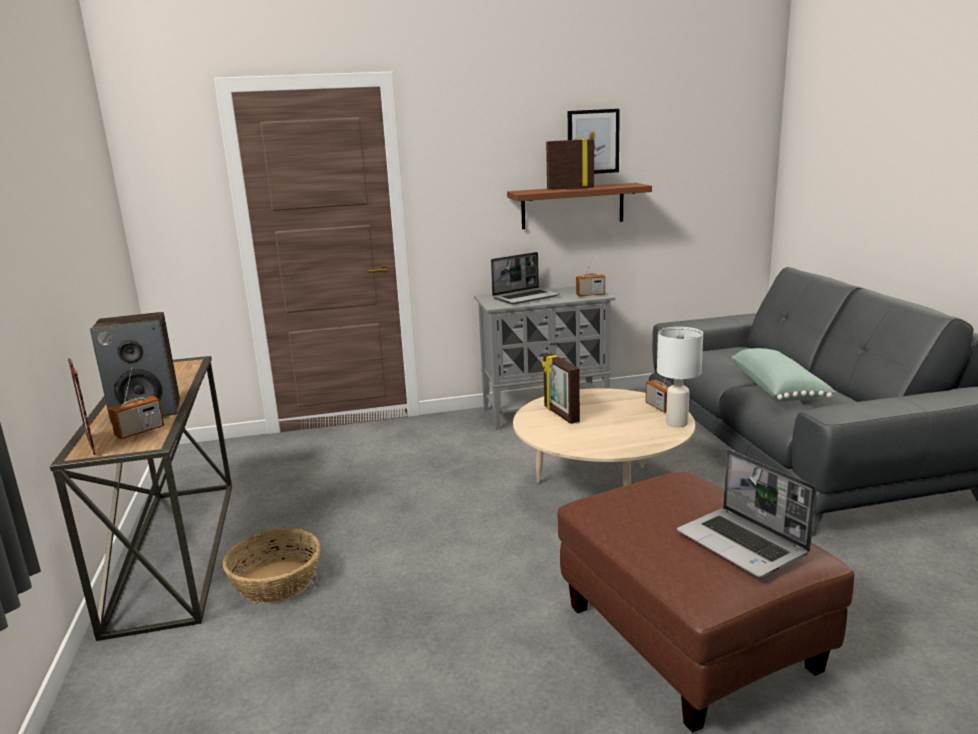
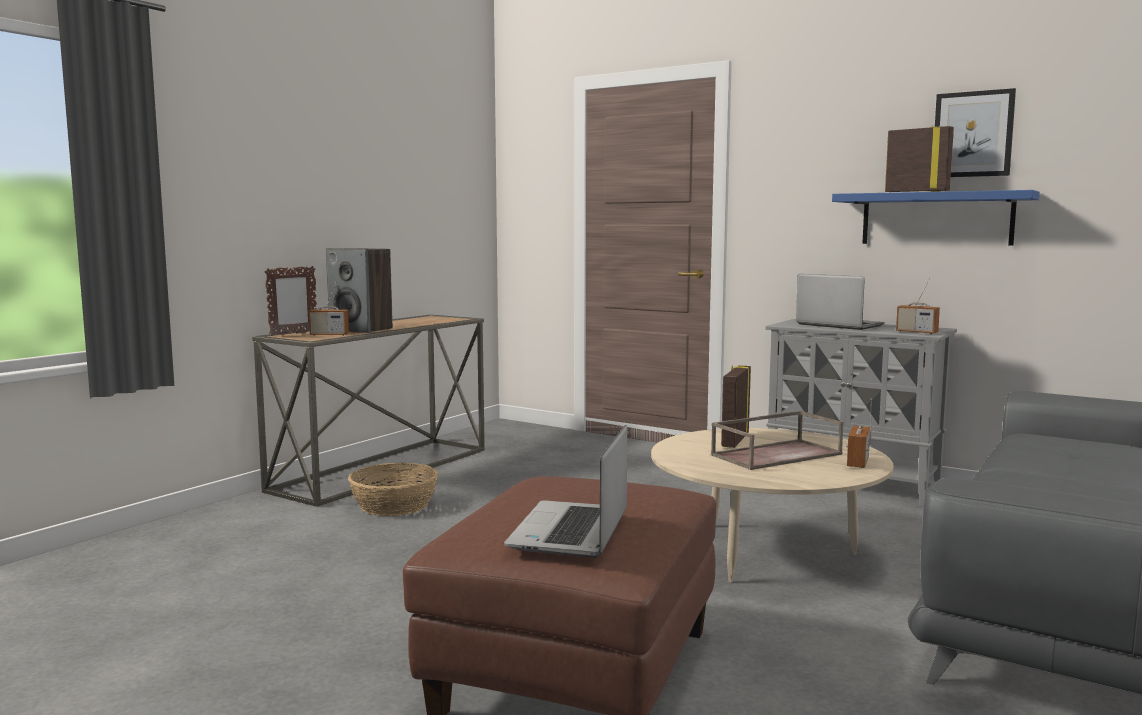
camera: 45 degrees right, 10 degrees down
(91, 444) = (293, 333): picture frame -> picture frame turned 150 degrees counterclockwise
(526, 297) = (838, 325): laptop -> laptop turned 150 degrees counterclockwise
(572, 206) = (936, 219): brown shelf -> blue shelf
(610, 417) = (776, 454): none -> brown tray
(677, 423) = (837, 476): white table lamp -> none
(778, 389) = (1052, 482): green pillow -> none

